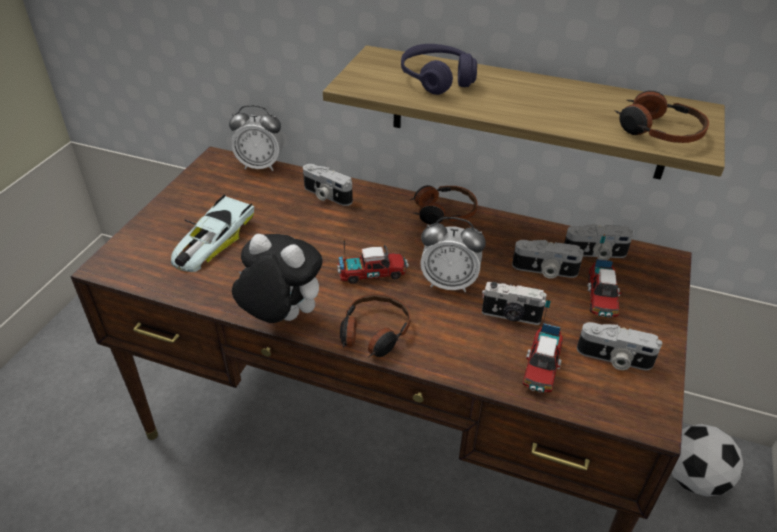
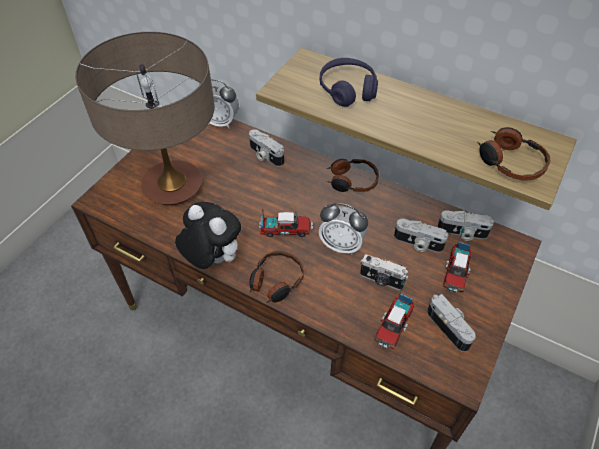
camera: 10 degrees right, 10 degrees up
(210, 240) = (173, 186): toy car -> table lamp
(614, 359) = (450, 327): camera -> camera turned 150 degrees counterclockwise
(693, 478) = (524, 398): football -> none

